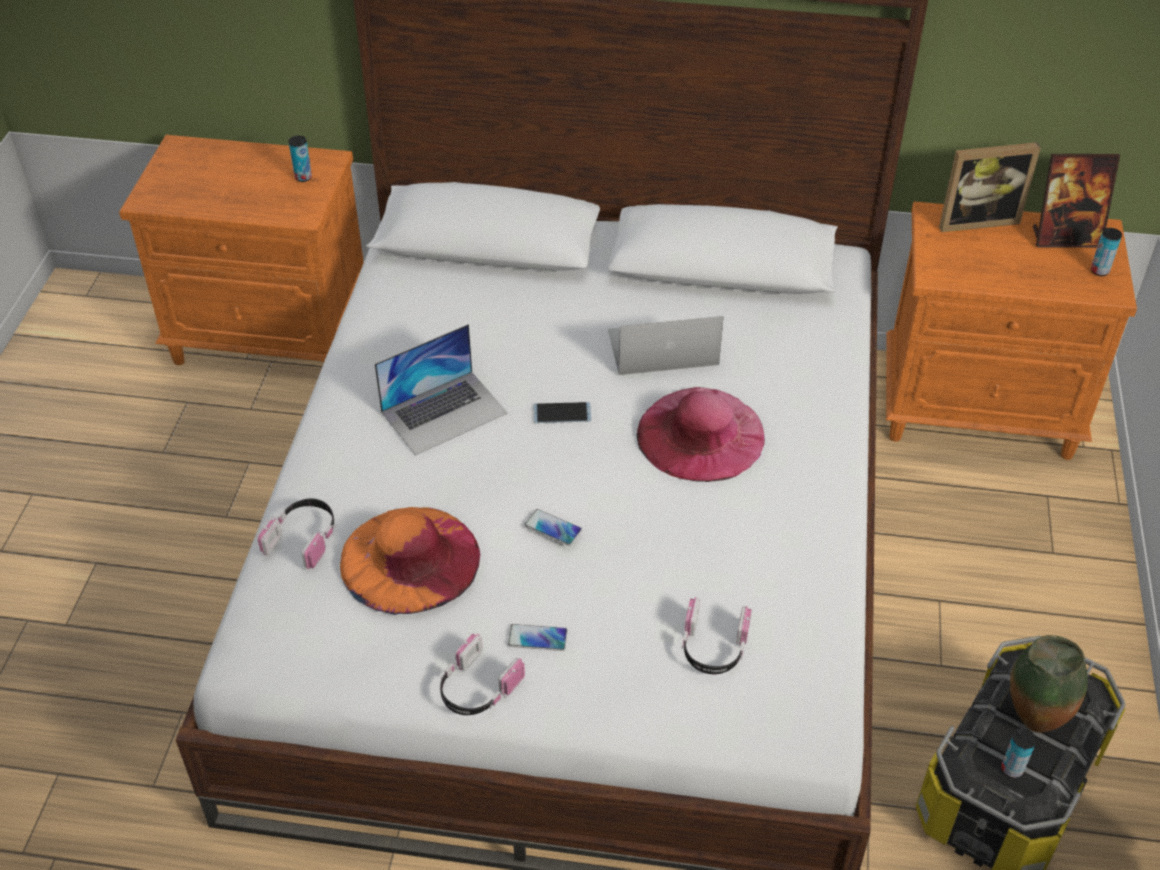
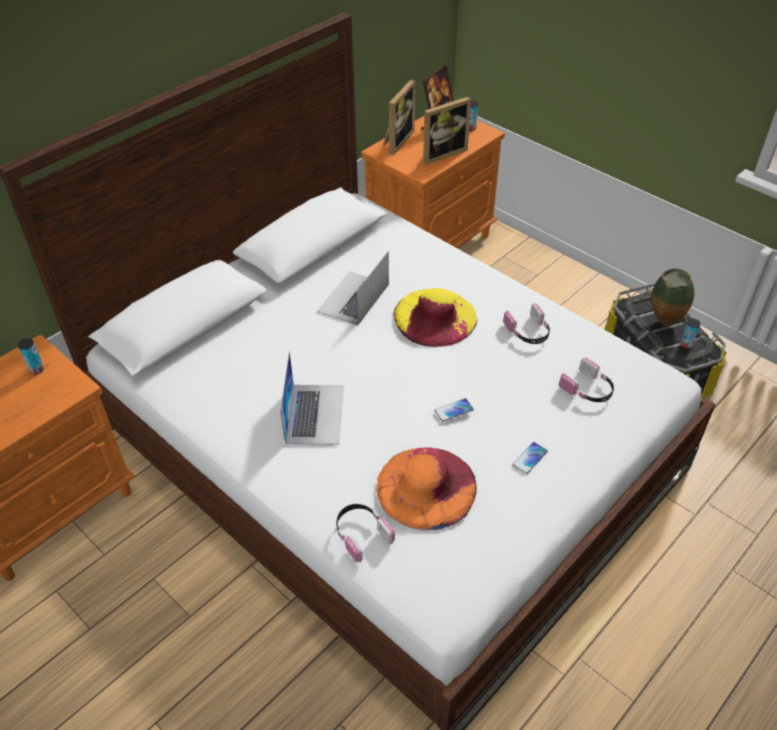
camera: 55 degrees left, 0 degrees up
(477, 688) = (548, 503): headphones -> headphones (528, 332)
(562, 413) = (366, 362): phone -> none
(700, 434) = (435, 317): pink hat -> yellow hat
(1003, 272) = (442, 153): none -> picture frame

